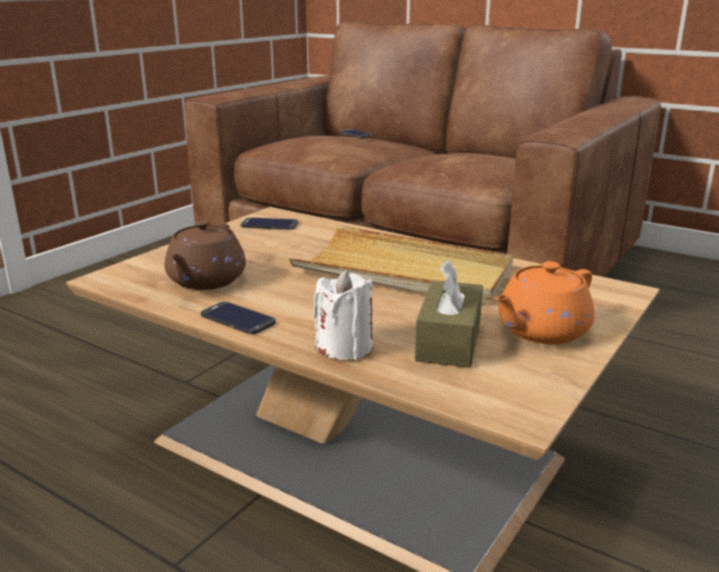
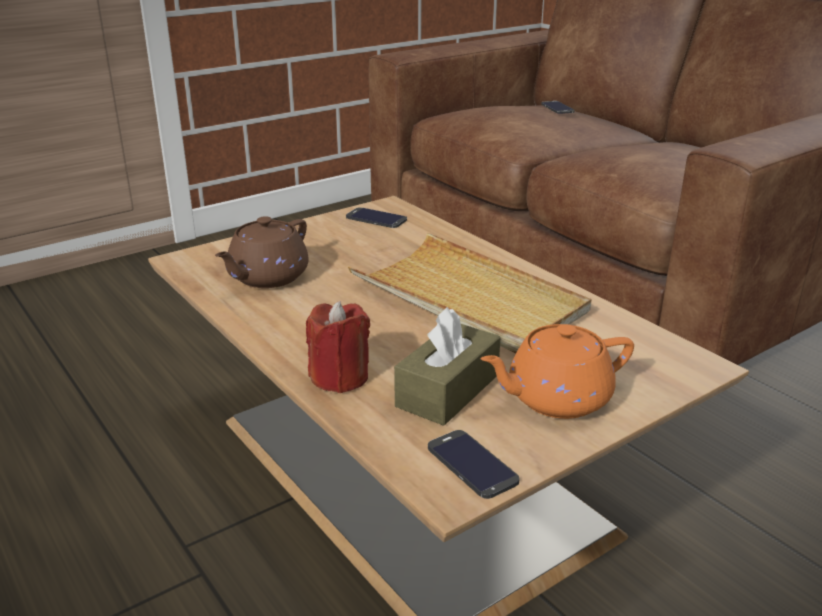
camera: 20 degrees right, 5 degrees up
(237, 318) = (265, 325): phone -> phone (472, 464)
(345, 347) = (339, 377): white candle -> red candle

